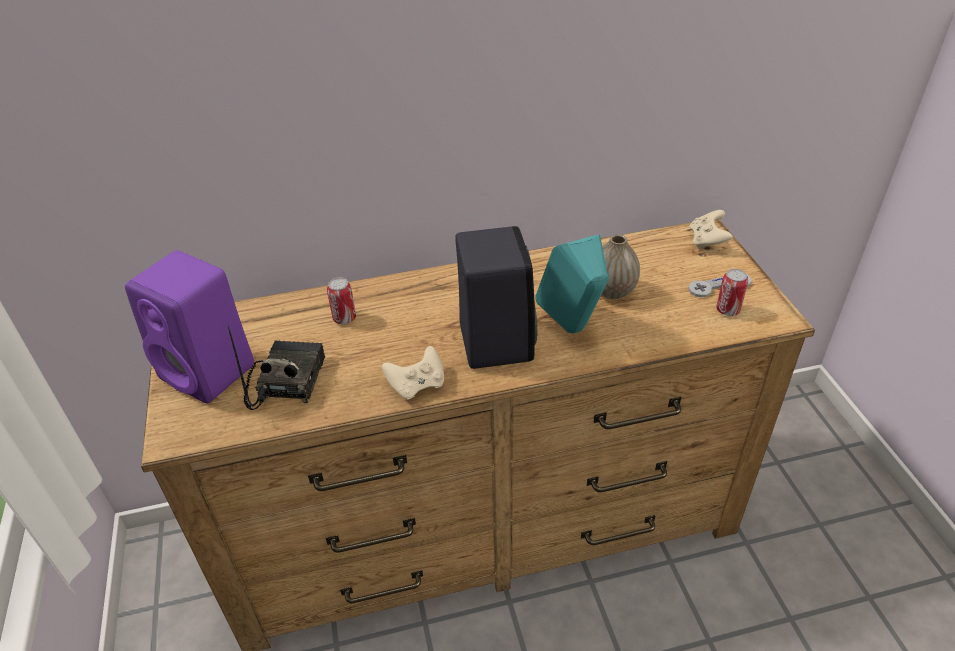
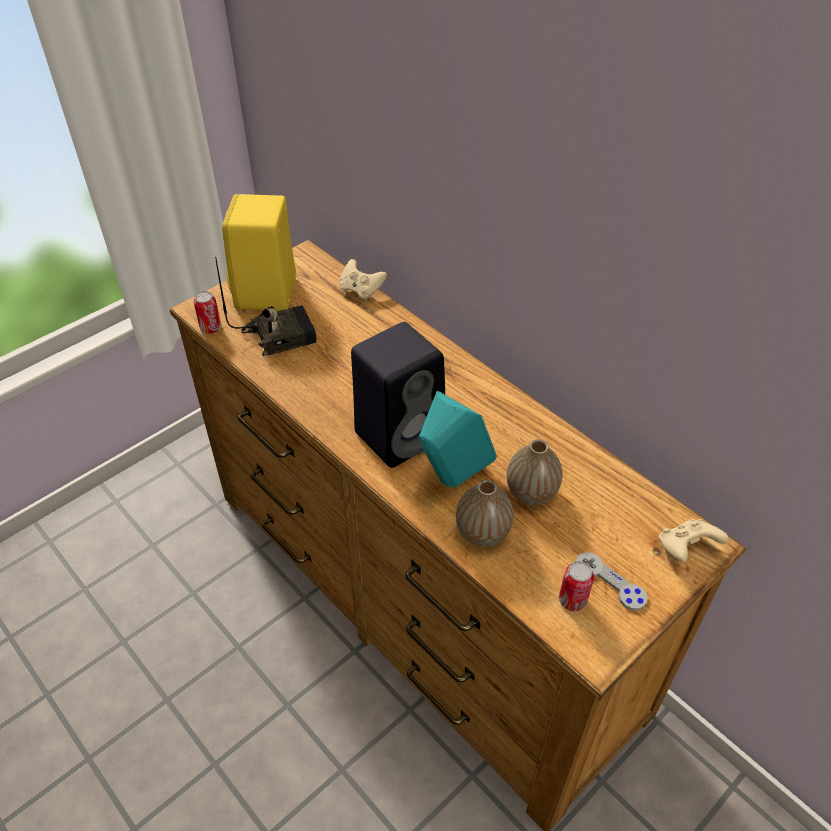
camera: 60 degrees right, 5 degrees up
(210, 372) = (266, 294): purple speaker -> yellow speaker
(344, 318) = (367, 333): can -> can (211, 328)
(417, 385) = (318, 408): beige game controller -> beige game controller (361, 290)
(638, 332) = (482, 533): none -> vase

